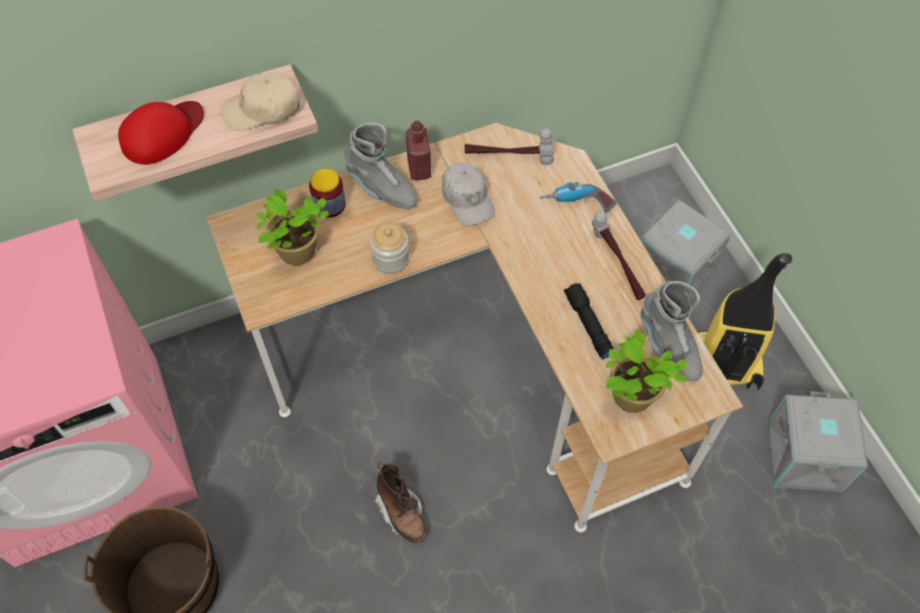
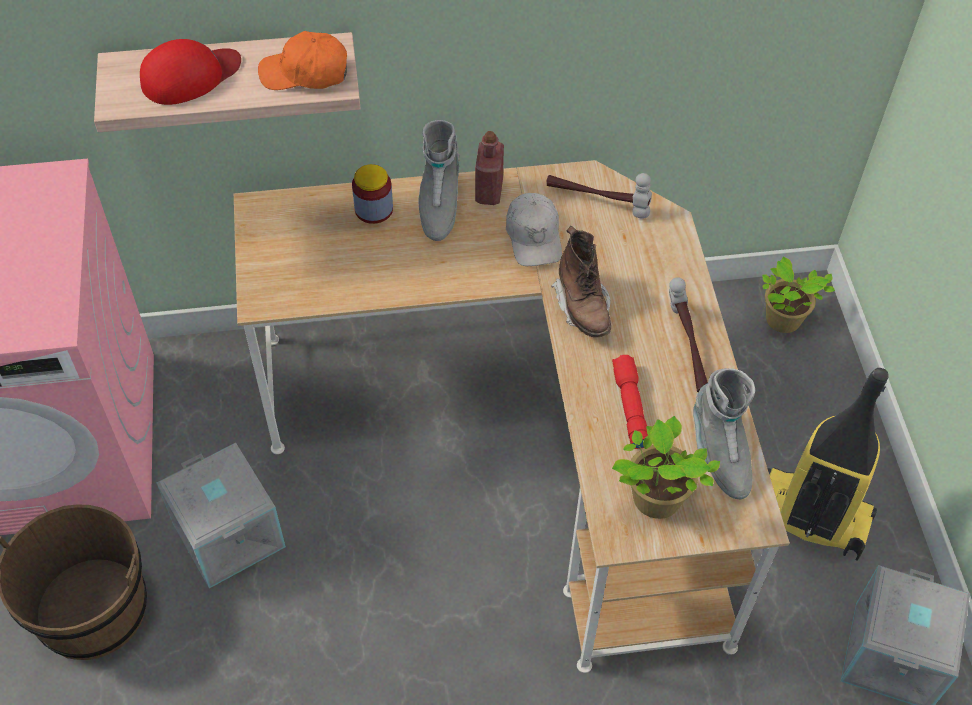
camera: 15 degrees right, 5 degrees down
(263, 109) = (305, 73): beige cap -> orange cap
(297, 253) = (320, 254): potted plant -> potted plant (782, 322)
(381, 189) = (438, 205): grey boot -> grey boot turned 45 degrees clockwise
(390, 259) = (423, 283): jar -> none
(401, 512) = (376, 593): brown boot -> brown boot (582, 307)
(577, 204) = (661, 270): power drill -> none
(587, 324) = (629, 406): black flashlight -> red flashlight
(674, 270) = (794, 395): grey storage box -> grey storage box (231, 534)

